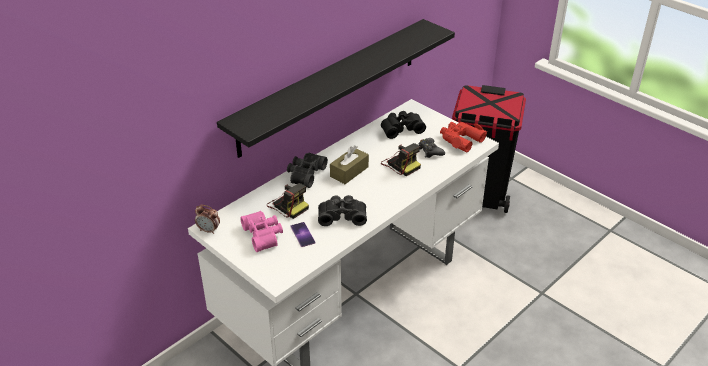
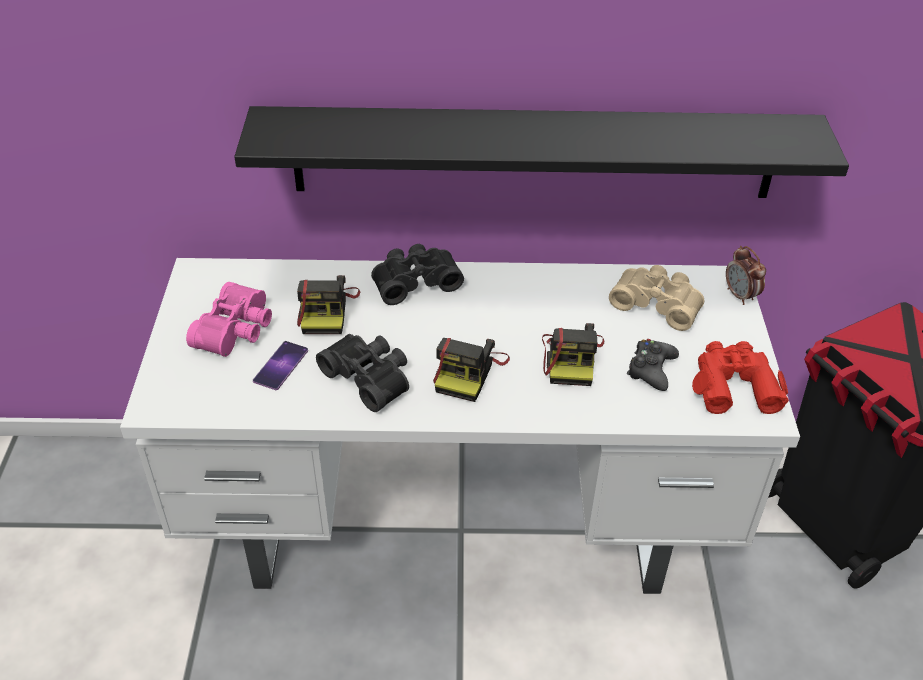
camera: 45 degrees right, 5 degrees up
(209, 230) = (191, 277): alarm clock -> alarm clock (740, 296)
(349, 172) = (478, 319): brown tissue box -> none
(373, 191) = (468, 372): none -> camera
(401, 128) = (657, 303): black binoculars -> beige binoculars

